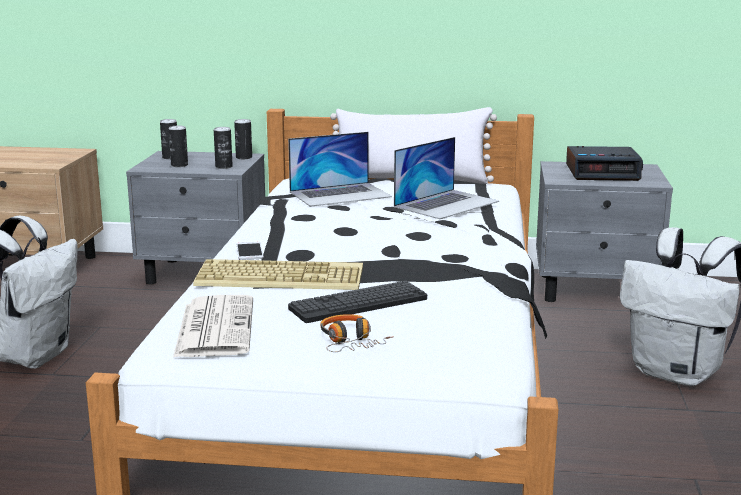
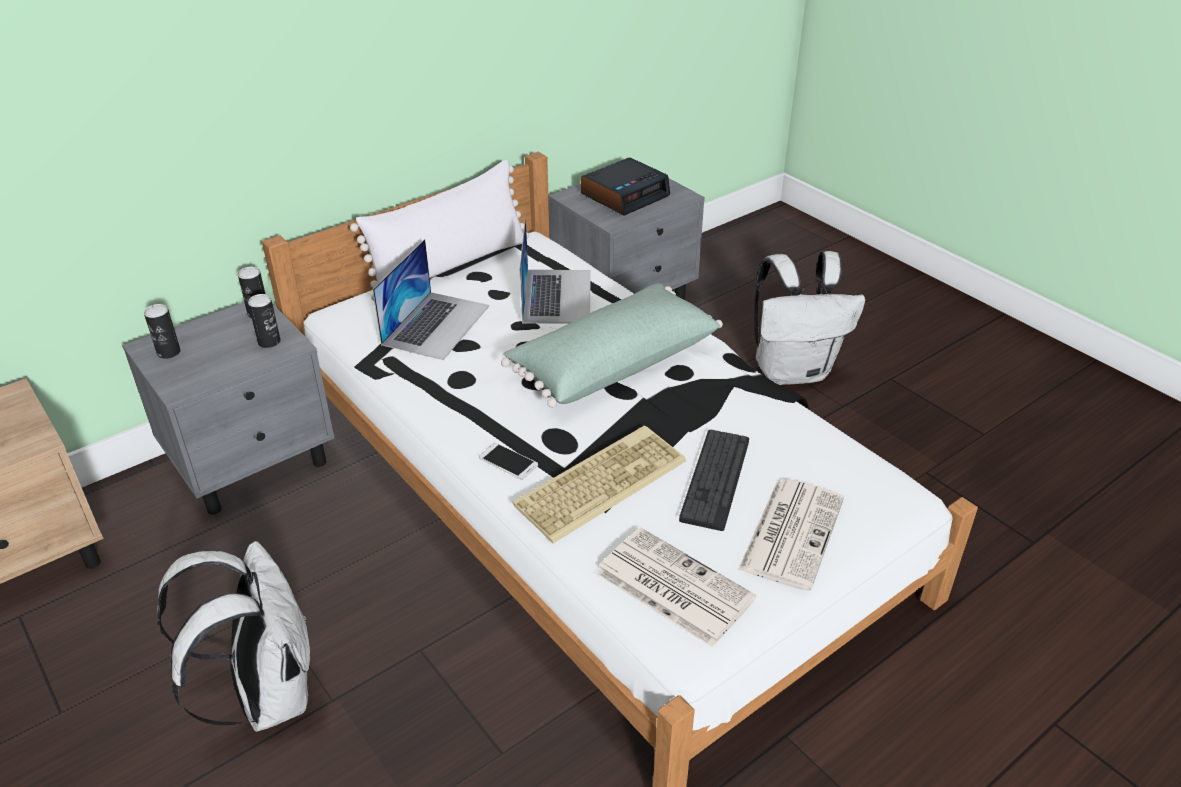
camera: 45 degrees left, 20 degrees up
(179, 165) = (211, 363): can -> none
(351, 342) = (791, 532): headphones -> newspaper
(415, 239) = (612, 363): none -> green pillow

